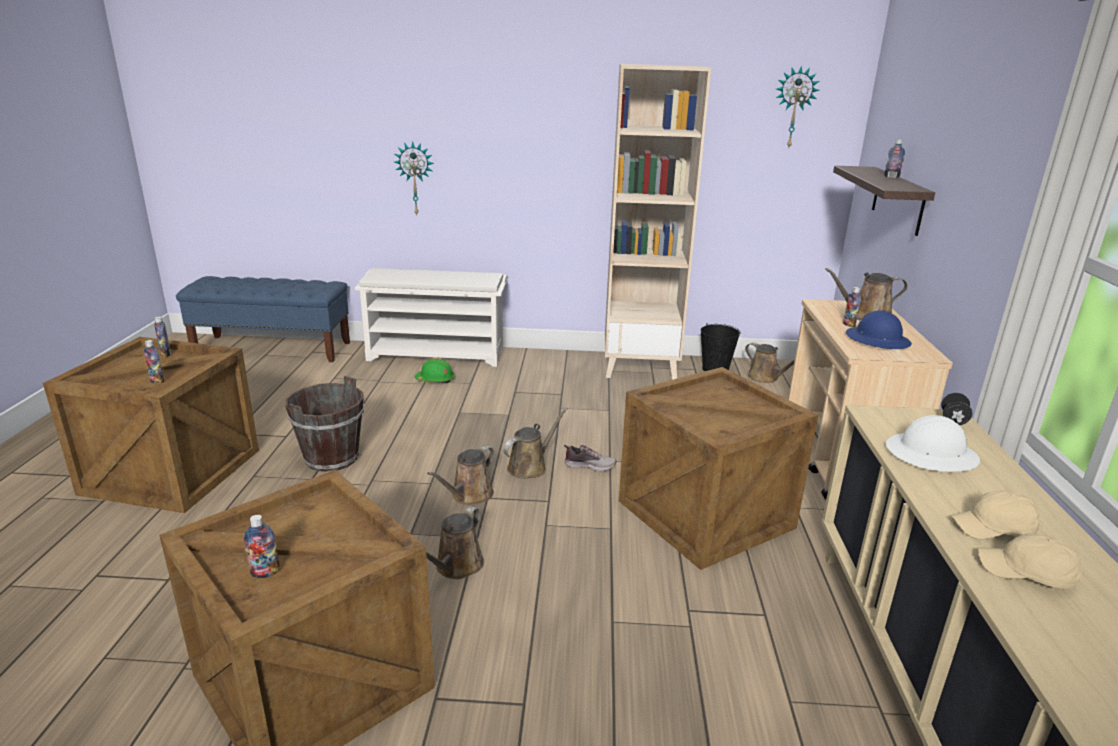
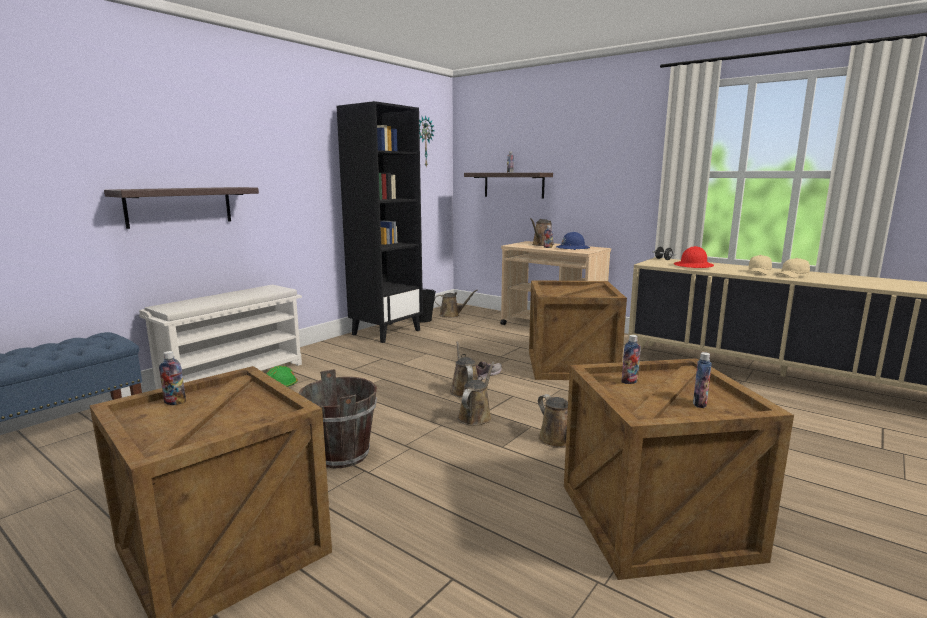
camera: 55 degrees left, 10 degrees down
(157, 381) = (252, 412): bottle -> bottle (629, 381)
(415, 179) = (179, 206): wall clock -> shelf
(469, 496) = (476, 416): brown watering can -> brown watering can turned 135 degrees counterclockwise
(640, 367) = (386, 332): beige bookcase -> black bookcase
(931, 455) = (693, 266): white hard hat -> red hard hat

